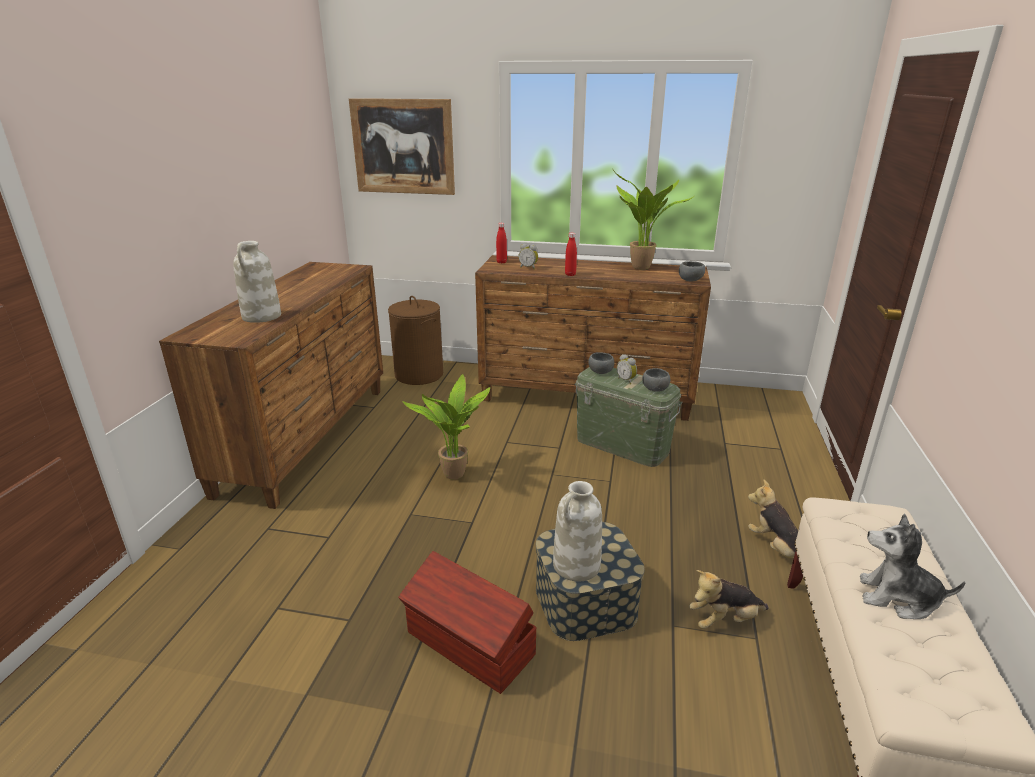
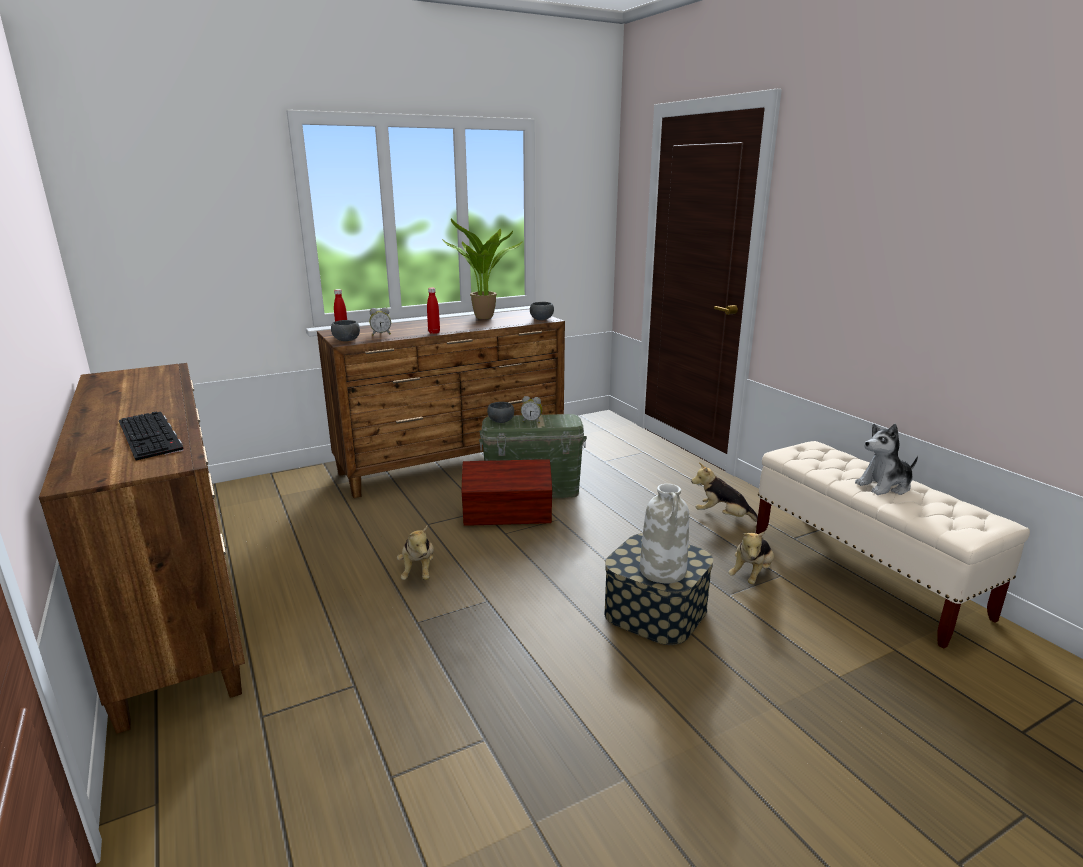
camera: 40 degrees left, 5 degrees down
(262, 316) = (152, 435): white vase -> keyboard
(403, 147) = (166, 213): picture -> none
(419, 375) = (242, 498): brown laundry basket -> none
(456, 476) = (418, 571): potted plant -> plush toy
(470, 645) = (617, 691): brown storage box -> brown storage box (508, 515)
(654, 389) = (563, 421): grey bowl -> grey bowl (346, 340)

